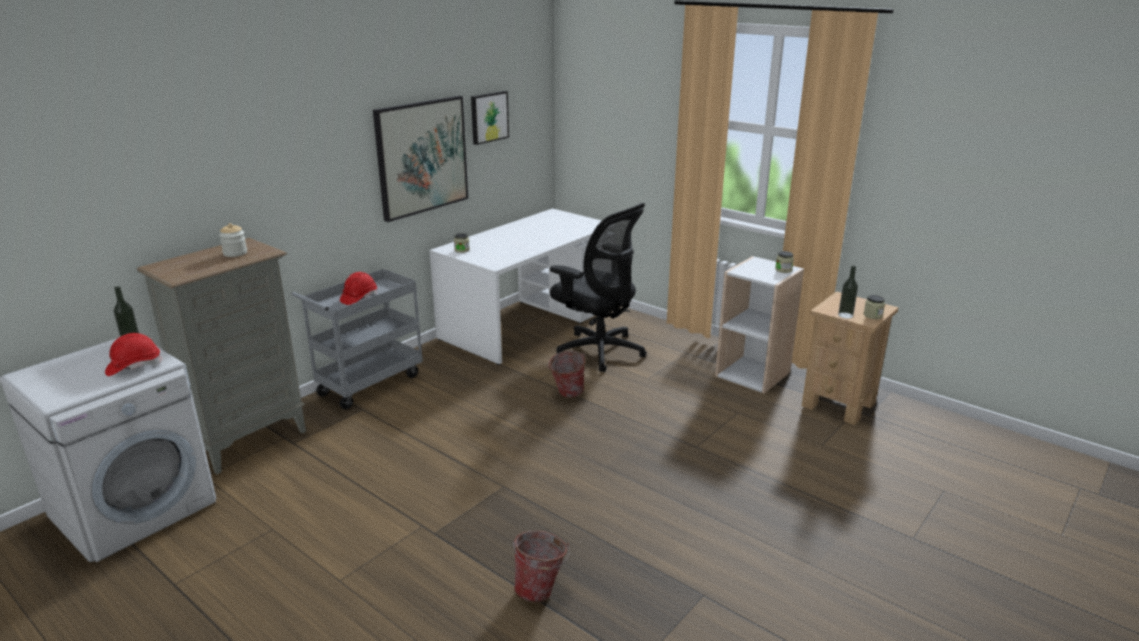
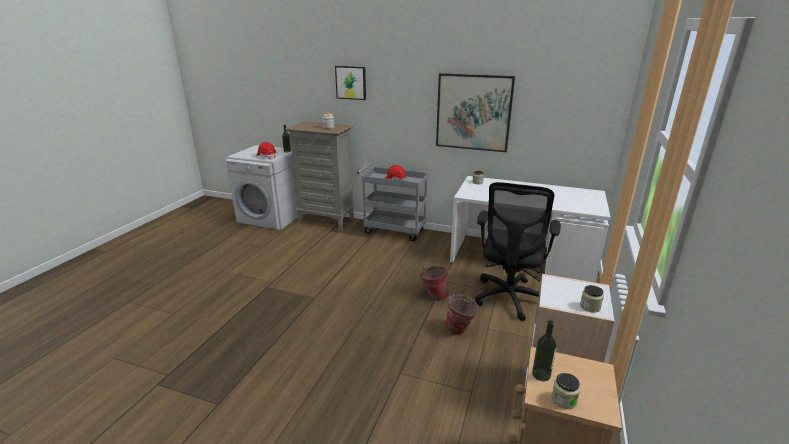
camera: 70 degrees right, 0 degrees up
(488, 117) = (543, 98): picture -> picture (351, 82)
(541, 590) = (222, 333): bucket -> bucket (460, 331)

